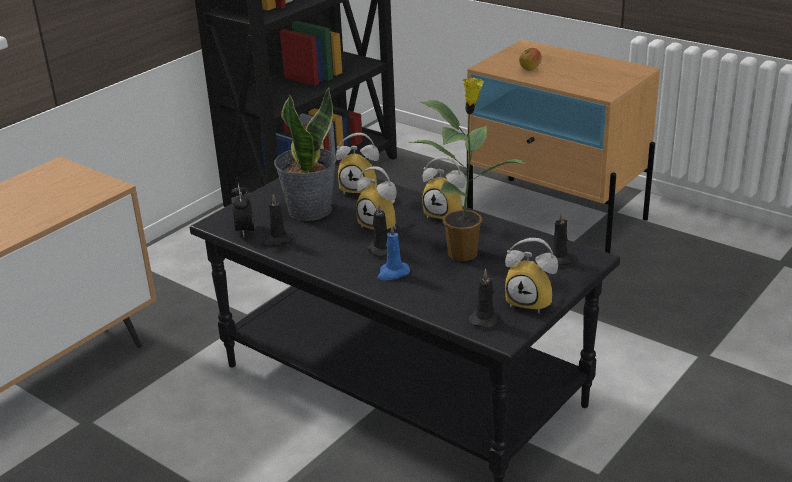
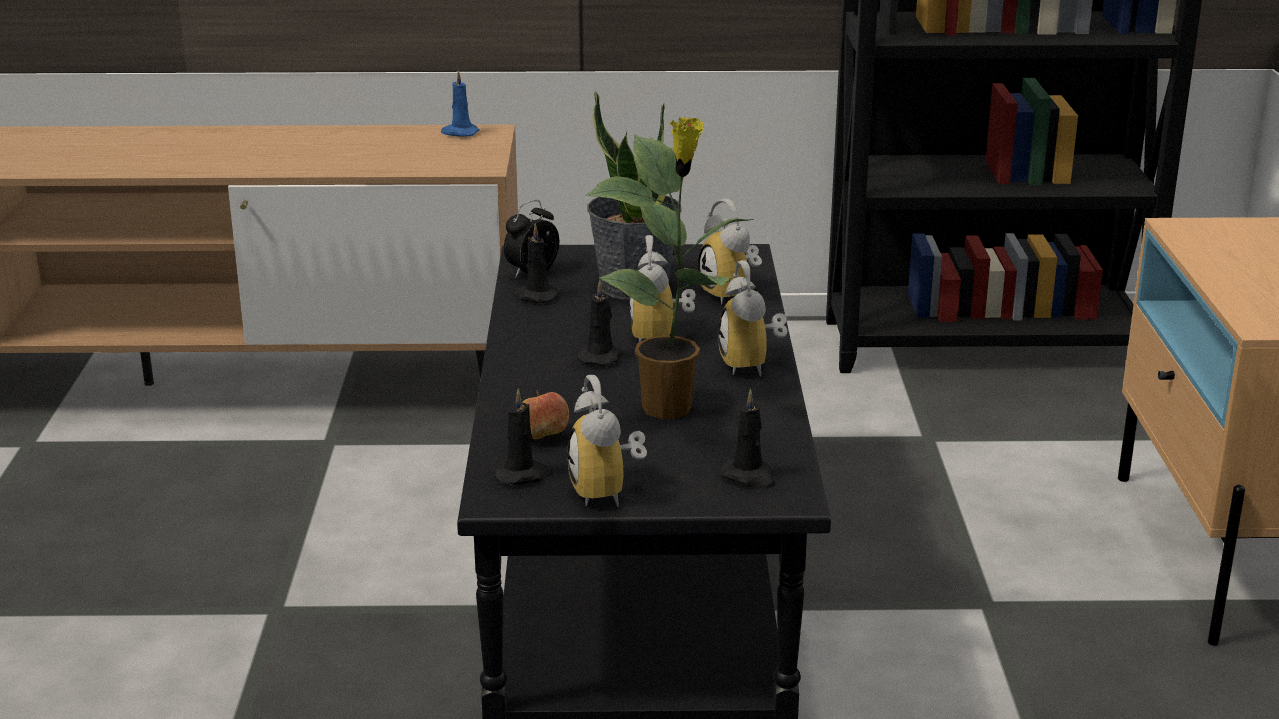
camera: 50 degrees right, 5 degrees down
(393, 273) = (555, 383): blue candle -> blue candle (459, 133)
(530, 69) = (1233, 253): apple -> apple (543, 437)

